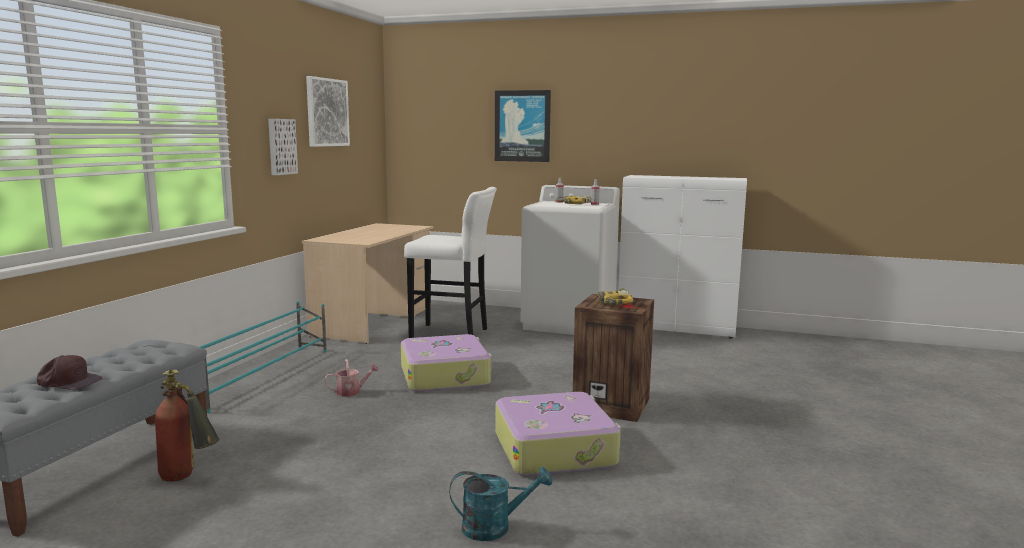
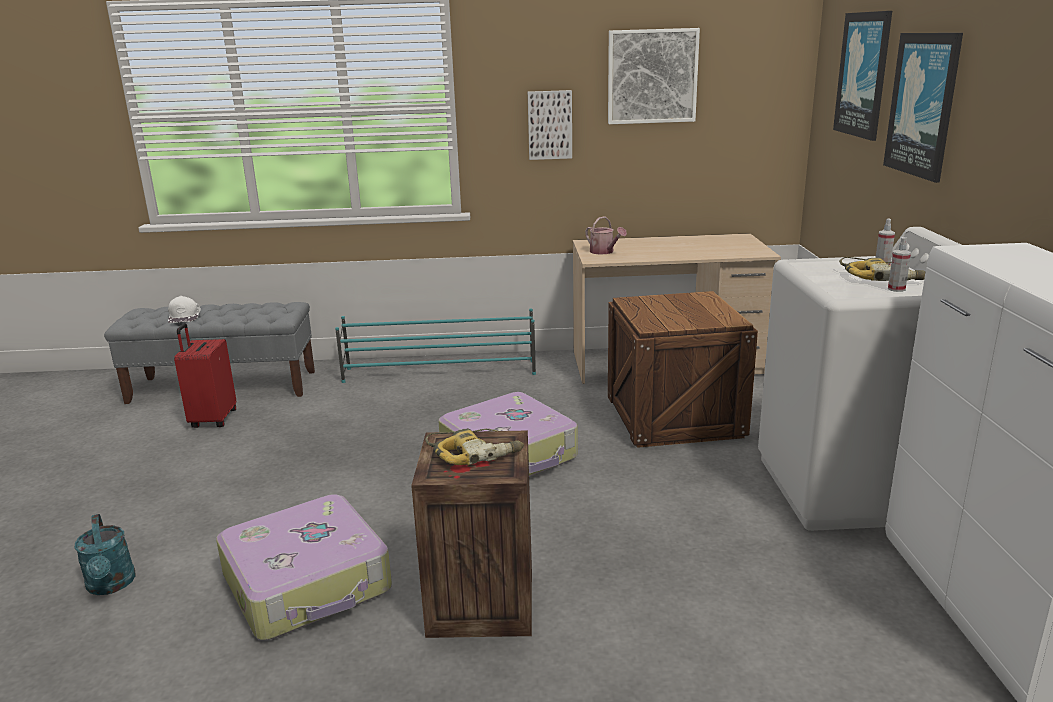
camera: 70 degrees right, 10 degrees up
(69, 382) = (185, 316): brown cap -> white cap
(188, 477) = (212, 420): fire extinguisher -> red suitcase
(352, 392) = (425, 421): watering can -> watering can (604, 252)
(453, 114) = (863, 75): none -> picture
(453, 334) = (674, 418): white stool -> crate

